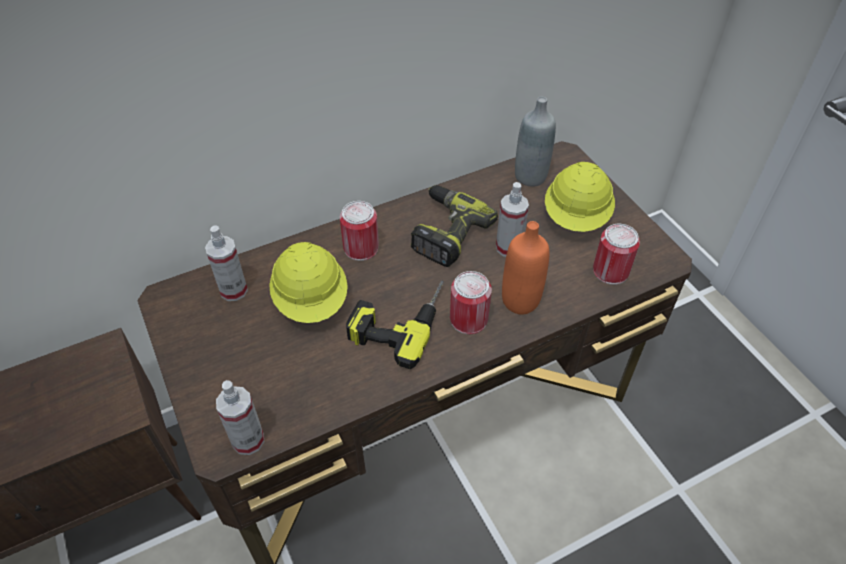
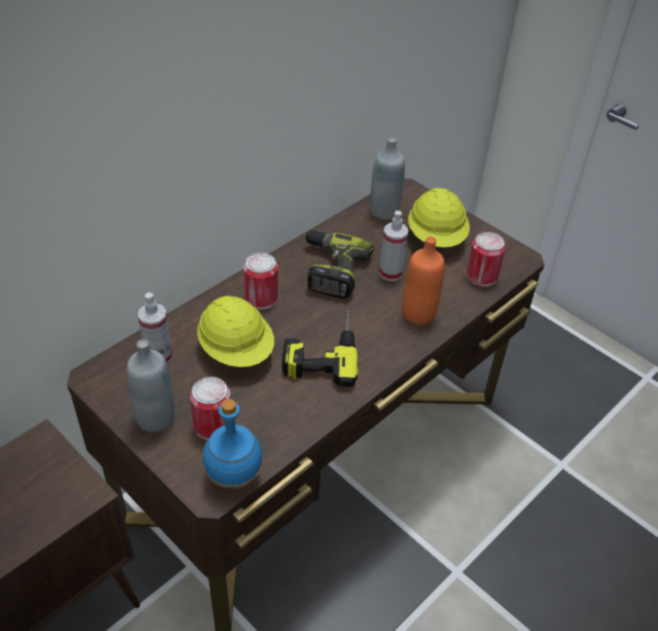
camera: 20 degrees left, 5 degrees down
(202, 356) = (155, 418): none -> grey bottle
(248, 440) = (233, 477): spray bottle -> blue bottle
(468, 319) = (382, 337): can -> can (213, 425)

